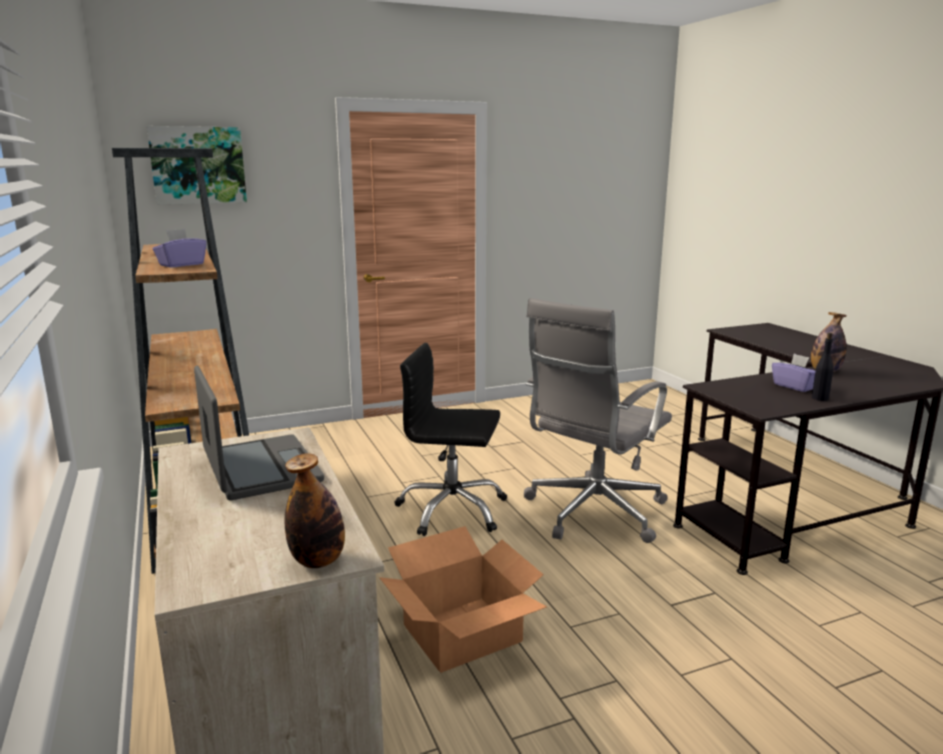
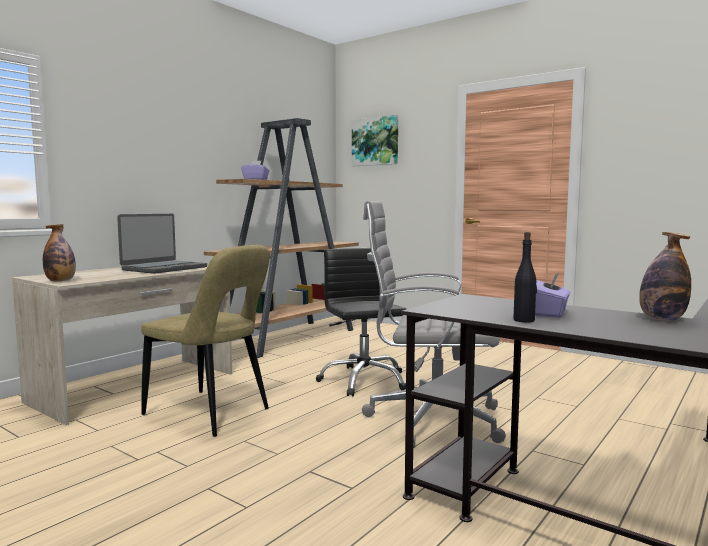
camera: 60 degrees right, 10 degrees down
(463, 634) = (211, 414): cardboard box -> beige chair

